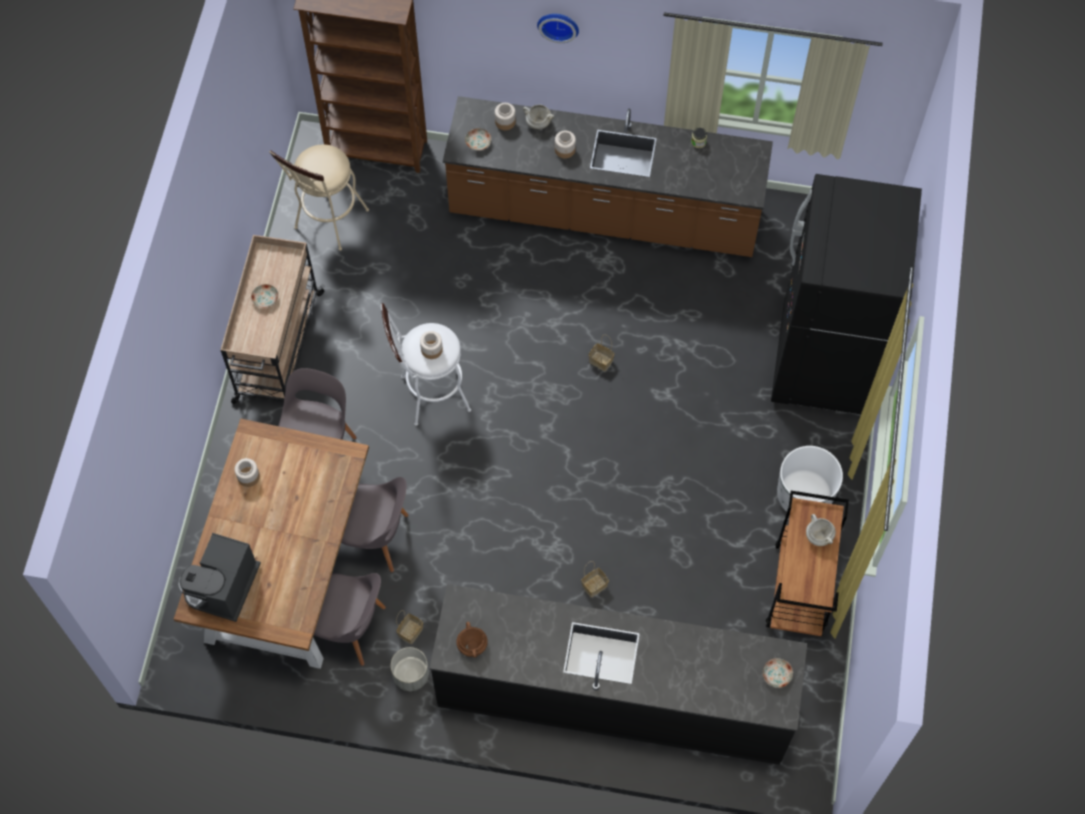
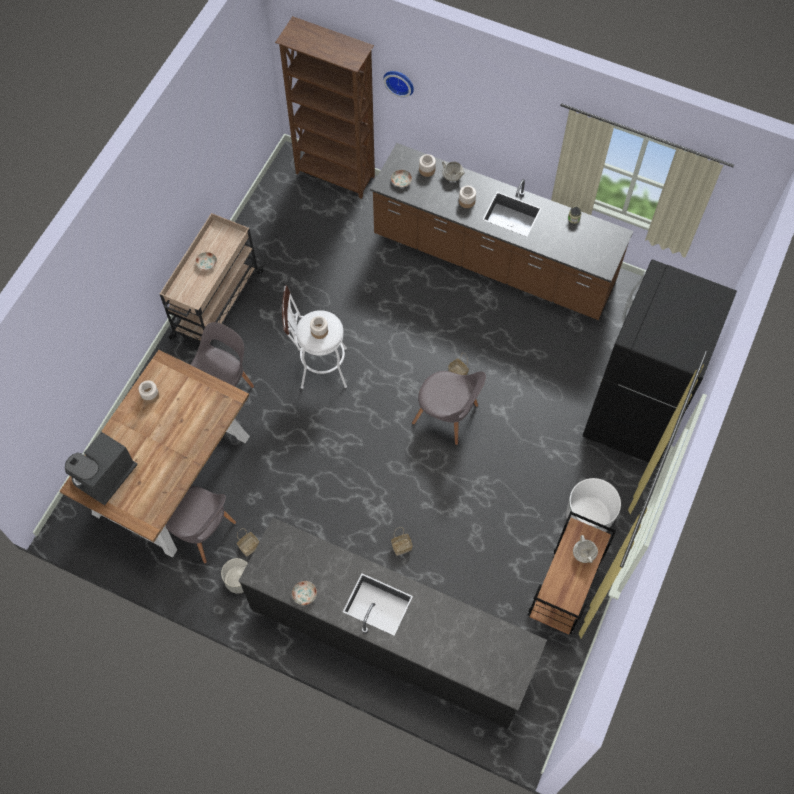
camera: 15 degrees right, 0 degrees up
(328, 223) = (282, 221): beige stool -> none
(373, 538) = (243, 466): grey chair -> grey chair (448, 416)
(472, 645) = (277, 571): brown cooking pot -> none
(558, 24) = (480, 99): wall clock -> wall clock (399, 81)
(776, 674) = (514, 659): plate -> plate (304, 594)

